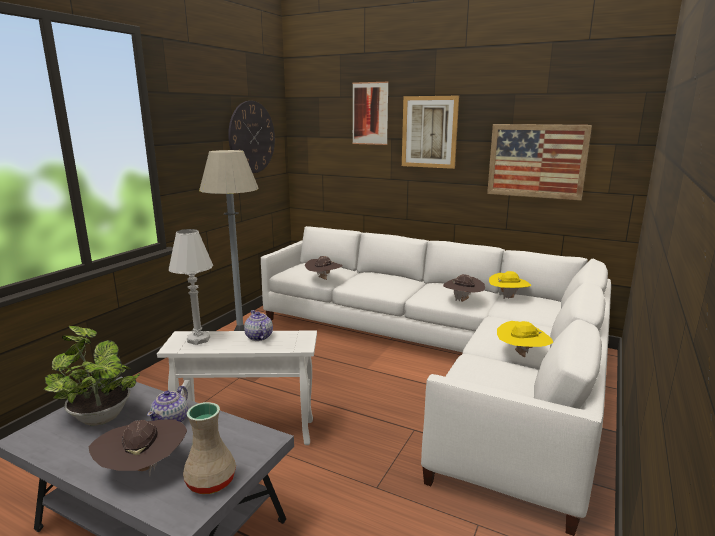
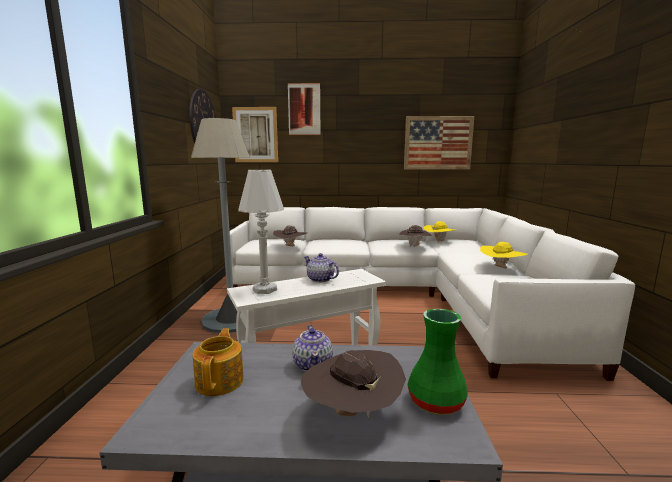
camera: 25 degrees left, 5 degrees down
(99, 415) = (220, 381): potted plant -> teapot
(210, 481) = (434, 401): beige vase -> green vase
(429, 132) = (356, 123): picture -> picture (255, 135)

